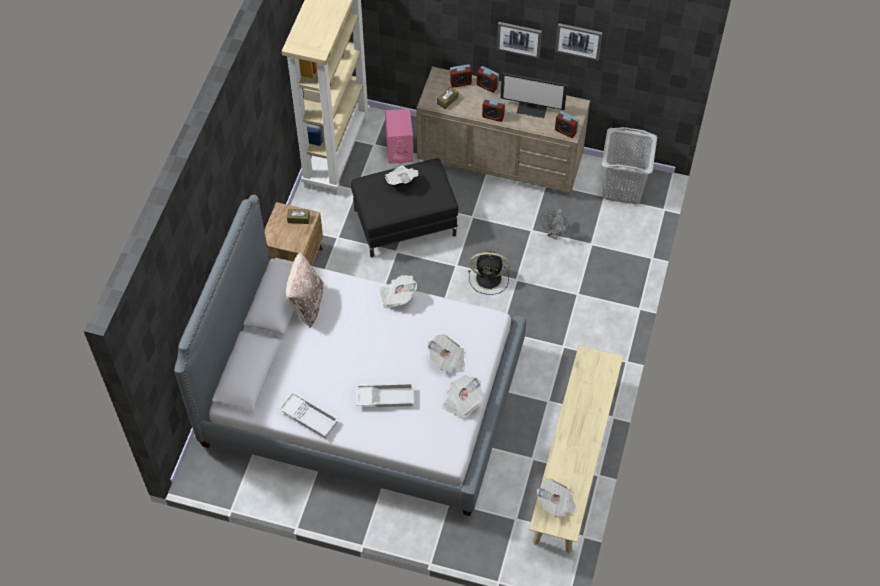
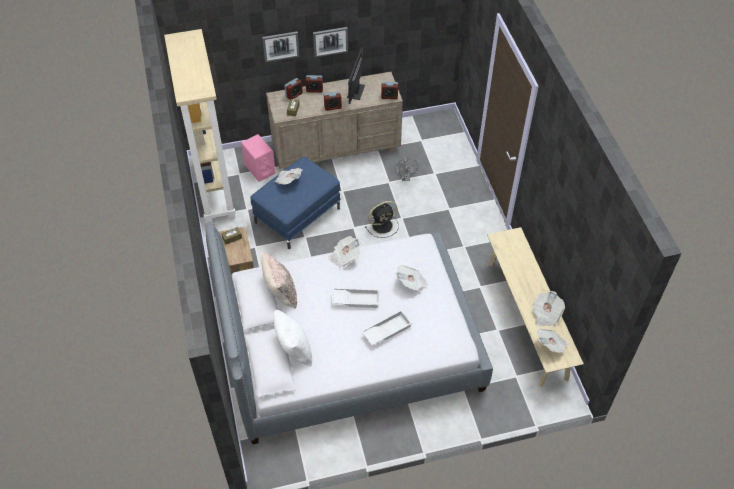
camera: 30 degrees left, 5 degrees down
(280, 370) = (294, 350): none -> white pillow
(310, 416) = (340, 372): white tray -> white tray (356, 299)
(405, 222) = (297, 215): black ottoman -> blue ottoman
(462, 401) = (443, 306): newspaper -> newspaper (546, 314)
(532, 108) = (356, 91): monitor -> monitor turned 120 degrees clockwise
(578, 41) = (376, 24): picture -> picture (280, 46)
(623, 187) = (429, 130): grey laundry basket -> none

